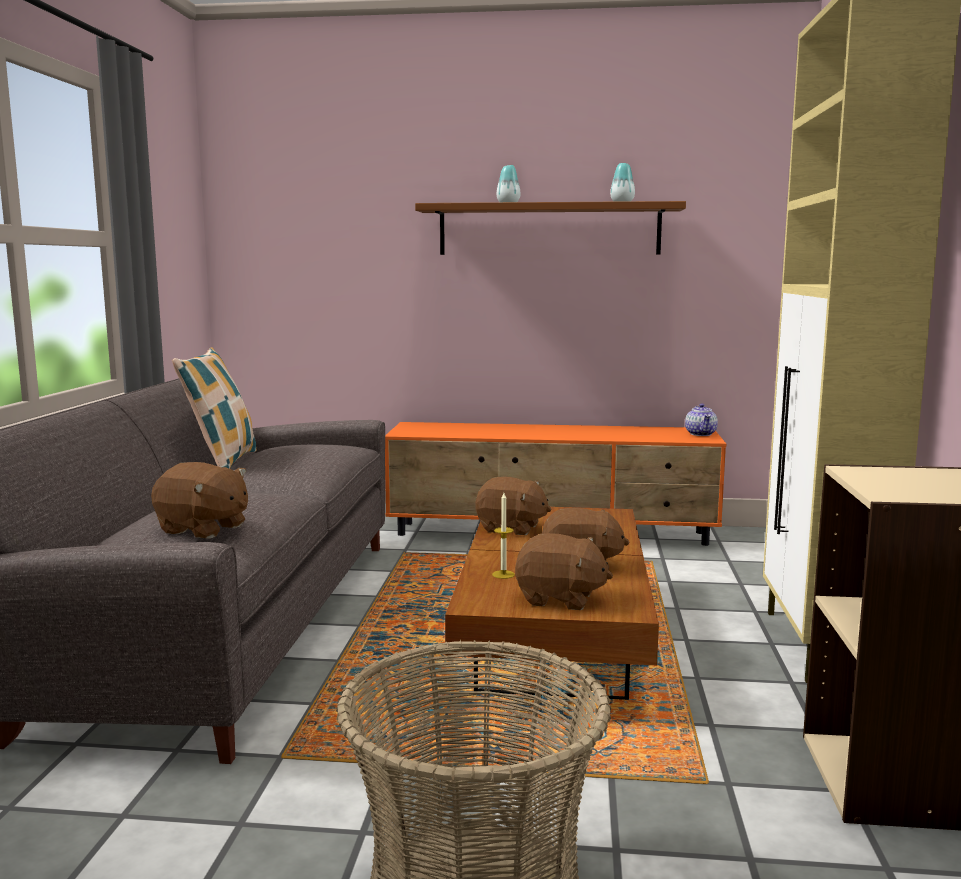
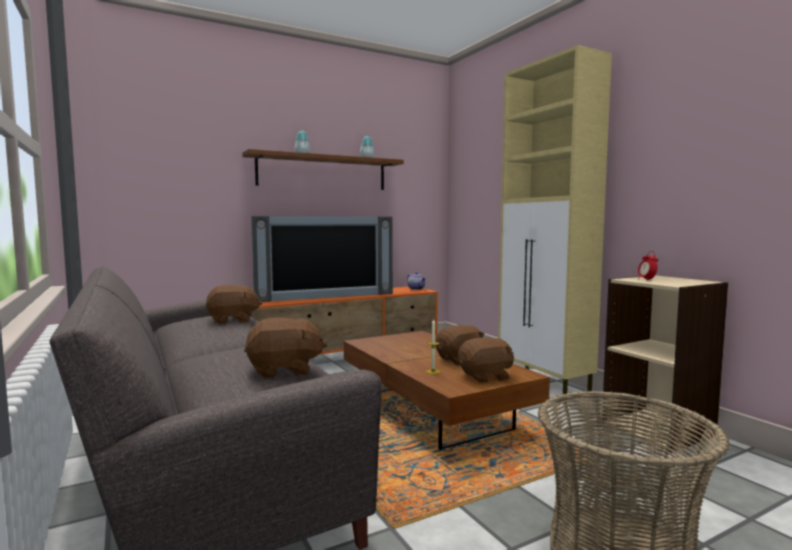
camera: 35 degrees left, 5 degrees down
(222, 463) = (167, 335): pillow -> none
(511, 528) = (384, 349): brown plush toy -> brown plush toy (233, 320)
(525, 432) = (325, 296): none -> television
(884, 477) = (647, 280): none -> alarm clock

